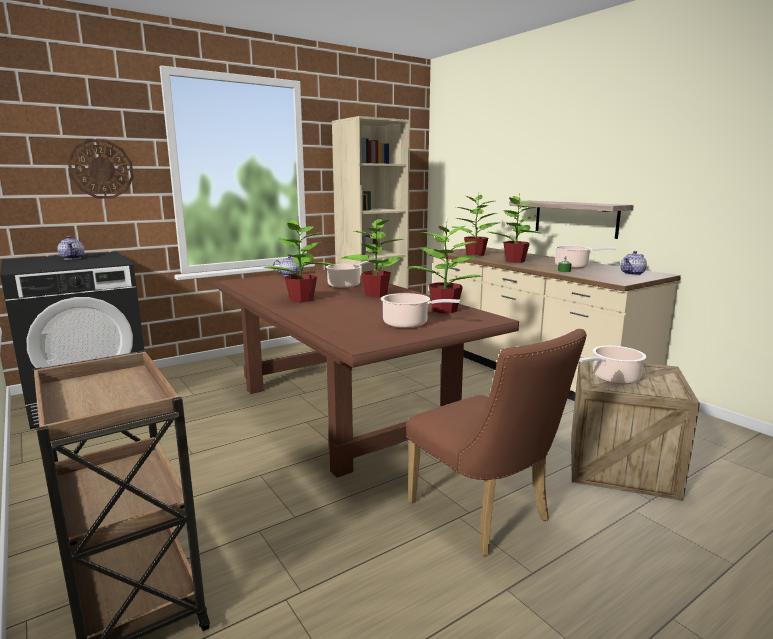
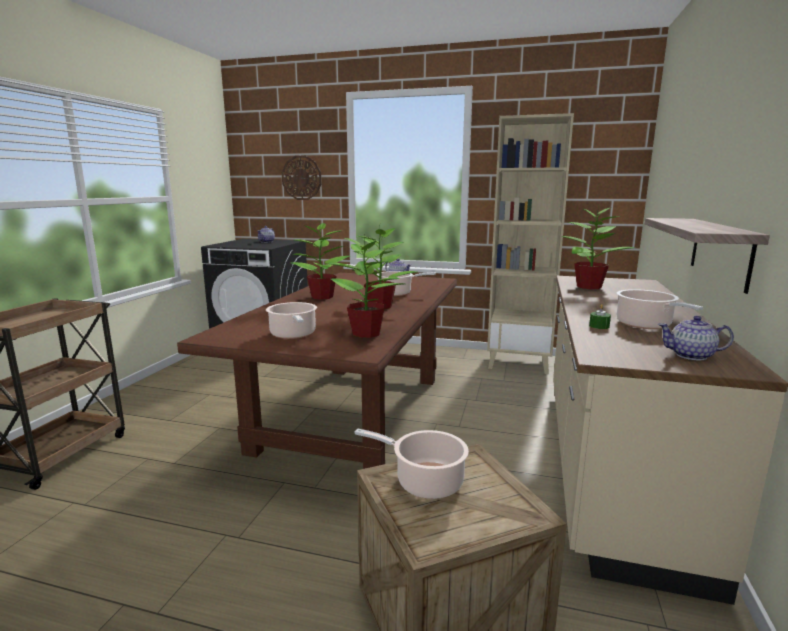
camera: 50 degrees right, 0 degrees up
(485, 516) = (239, 549): brown chair -> none
(515, 261) = (598, 302): potted plant -> none

